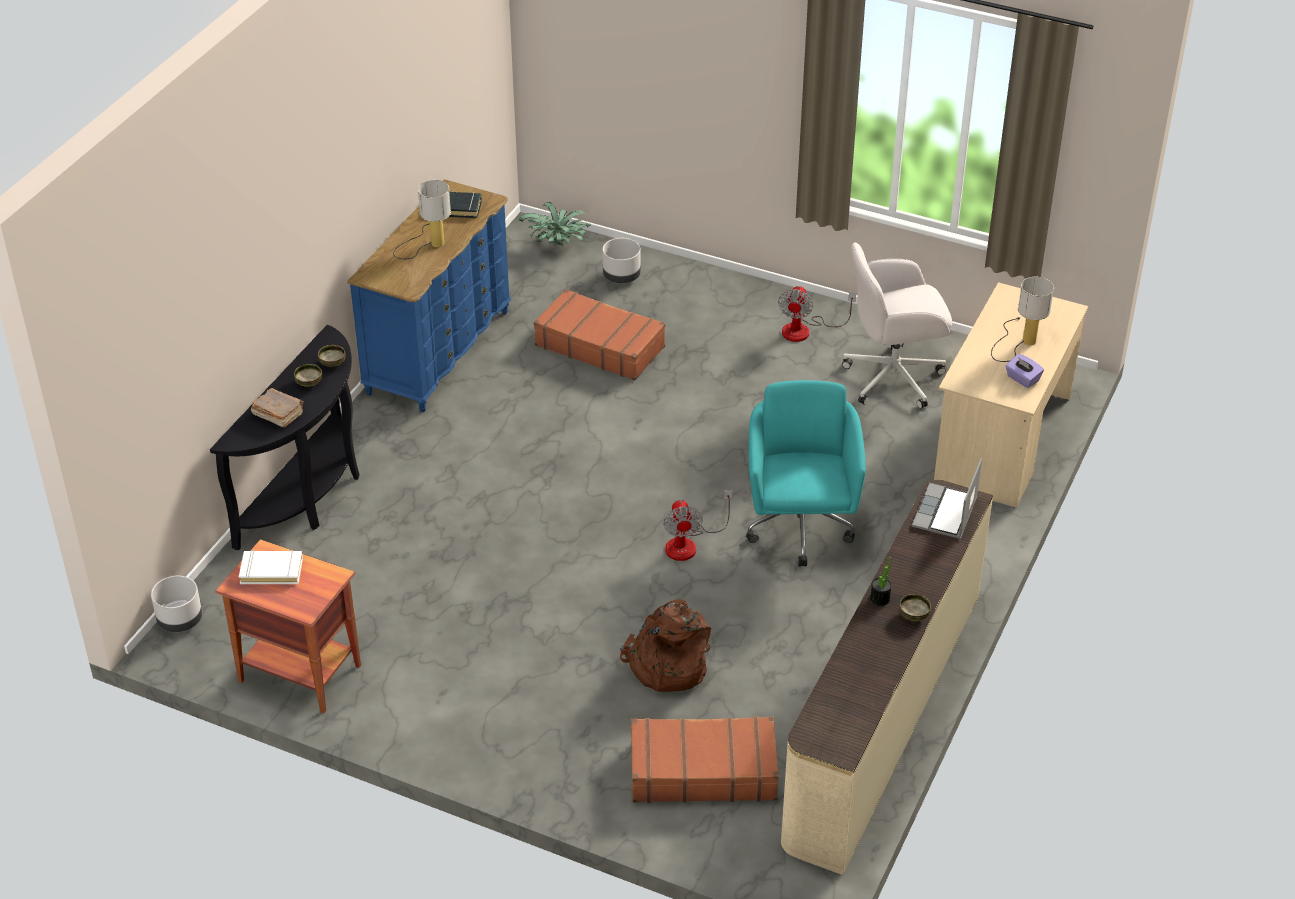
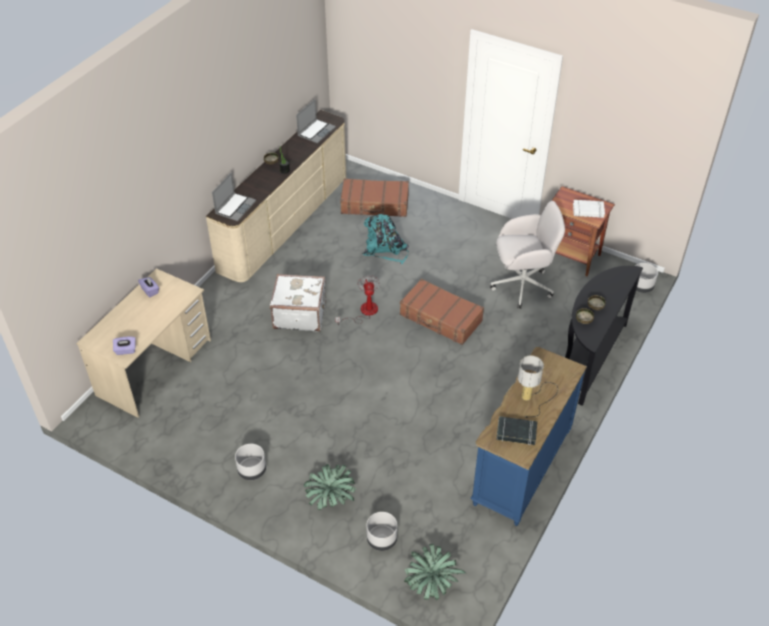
camera: 175 degrees left, 5 degrees up
(278, 414) = (609, 286): brown book -> none
(600, 345) = (404, 466): brown suitcase -> brown suitcase (440, 318)
(666, 665) = (385, 249): brown backpack -> turquoise backpack
(693, 310) = (331, 498): none -> potted plant
(800, 533) = (299, 314): turquoise office chair -> white suitcase
(805, 330) = (251, 470): fan -> grey planter
(843, 703) = (316, 131): none -> laptop
(893, 379) = (204, 421): white office chair -> white office chair (522, 286)
(1010, 300) = (126, 350): none -> purple tissue box
(1020, 341) = (137, 318): table lamp -> none

